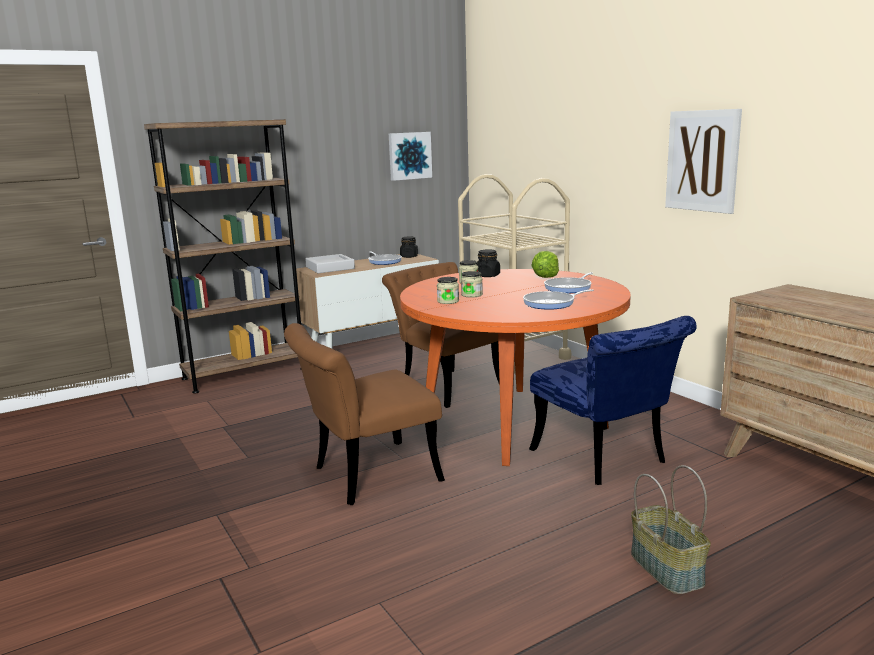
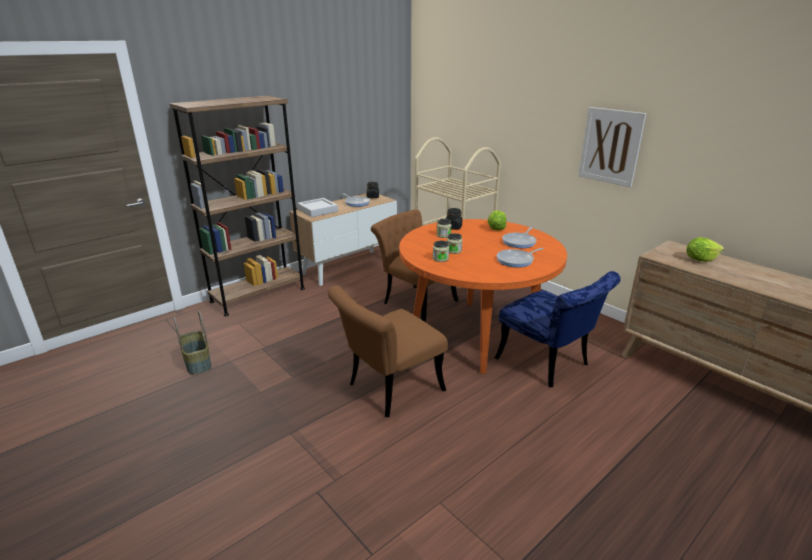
camera: 10 degrees left, 10 degrees up
(409, 155) = (370, 117): picture -> none
(668, 569) = (617, 455): basket -> basket (198, 362)
(822, 301) = (700, 260): none -> lettuce

